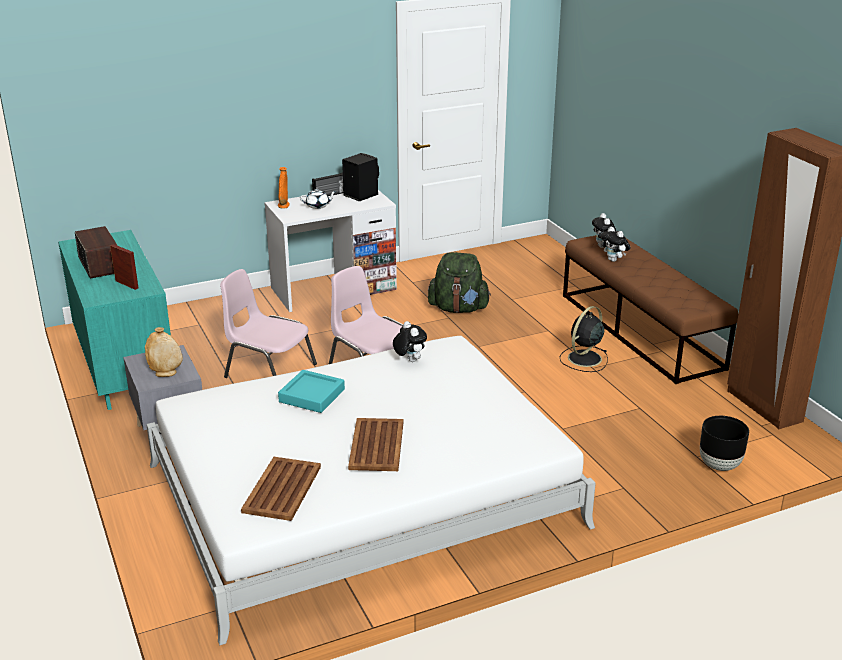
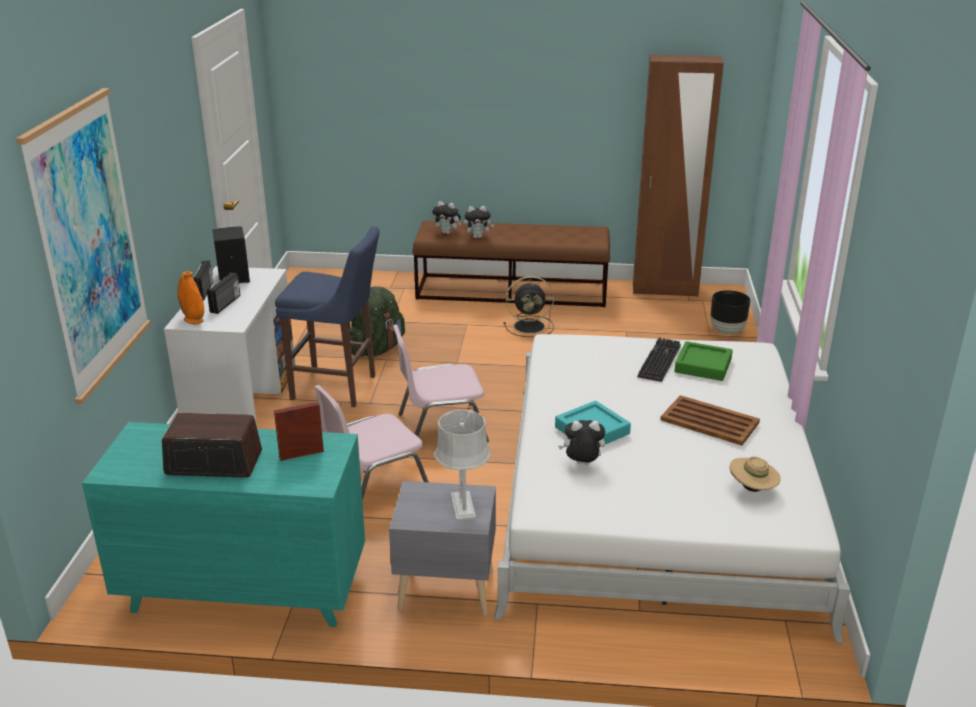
camera: 60 degrees left, 0 degrees up
(166, 373) = (462, 506): beige vase -> grey table lamp
(177, 113) = (89, 243): none -> picture
(281, 490) = (752, 489): brown tray -> beige hat
(318, 206) = (226, 304): white teapot -> radio
(385, 314) = (338, 388): none -> blue stool
(409, 360) = (564, 367): plush toy -> plush toy (582, 464)
(467, 398) = (658, 360): none -> keyboard
(482, 422) = (703, 365): none -> green tray
(583, 359) = (530, 326): black fan -> black fan turned 75 degrees counterclockwise

